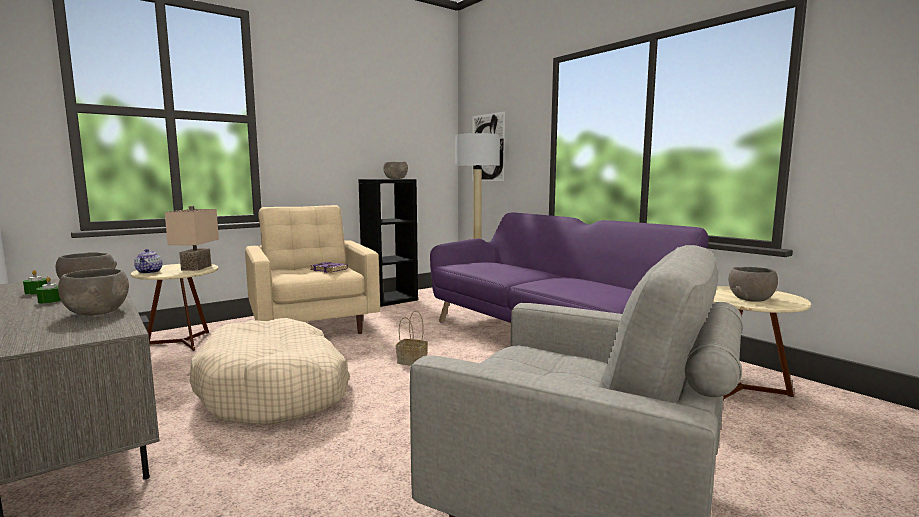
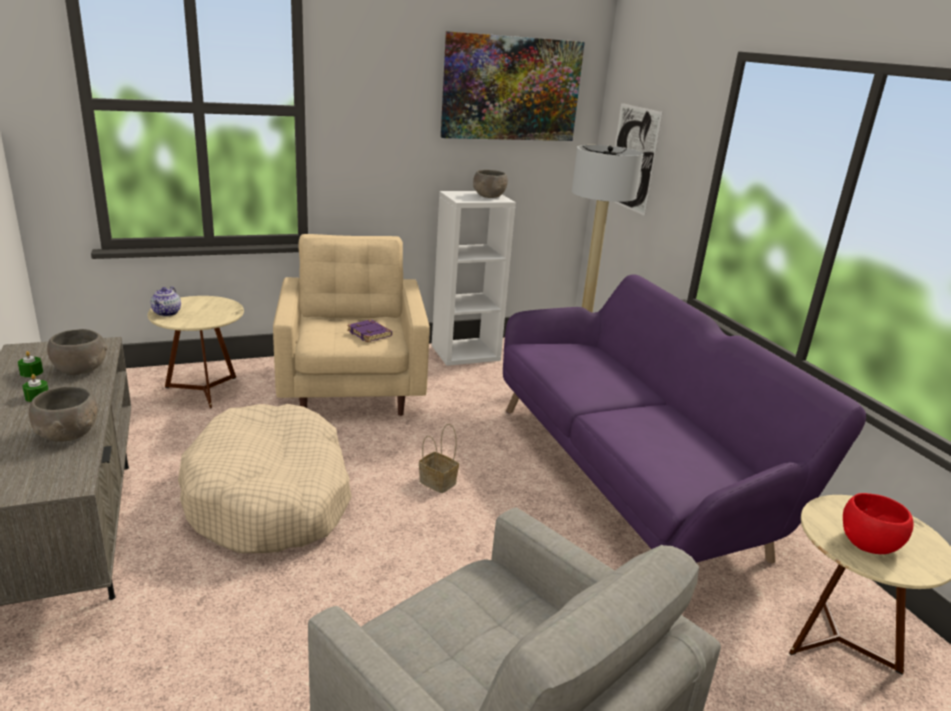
camera: 15 degrees right, 15 degrees up
(195, 268) = (217, 311): beige table lamp -> none
(390, 299) = (466, 352): black bookcase -> white bookcase
(400, 109) = (511, 89): none -> picture
(750, 298) = (868, 542): grey bowl -> red bowl

